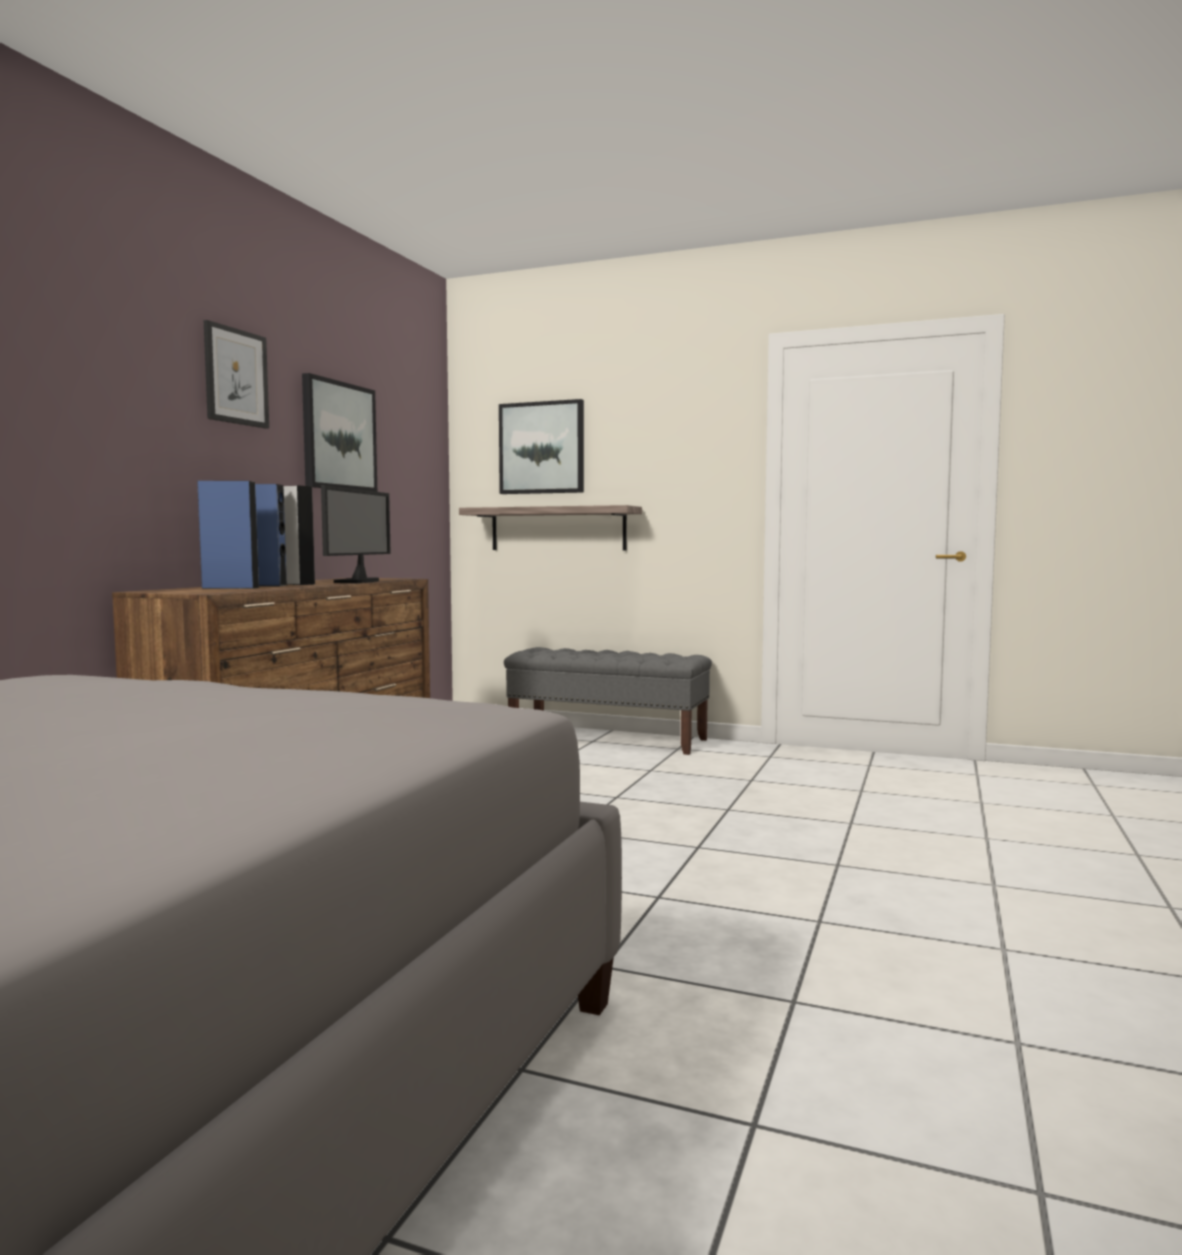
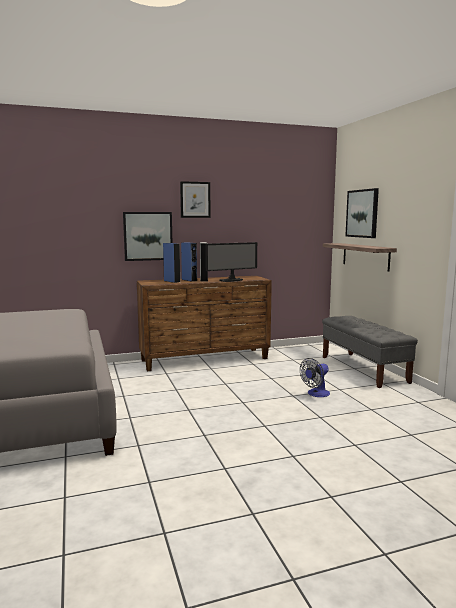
camera: 50 degrees right, 5 degrees up
(338, 436) = (252, 215): picture -> picture (148, 236)
(640, 785) = (316, 394): none -> fan

